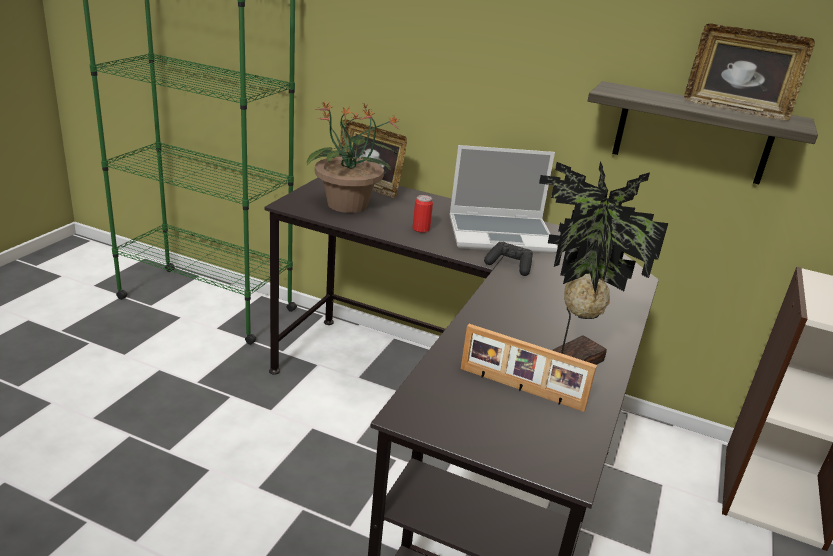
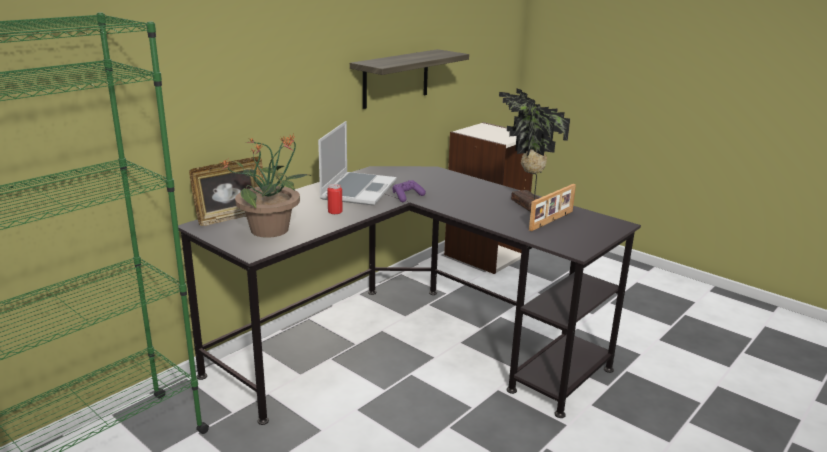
camera: 70 degrees left, 5 degrees down
(509, 266) = (407, 197): black game controller -> purple game controller
(735, 109) = (422, 55): picture frame -> none

